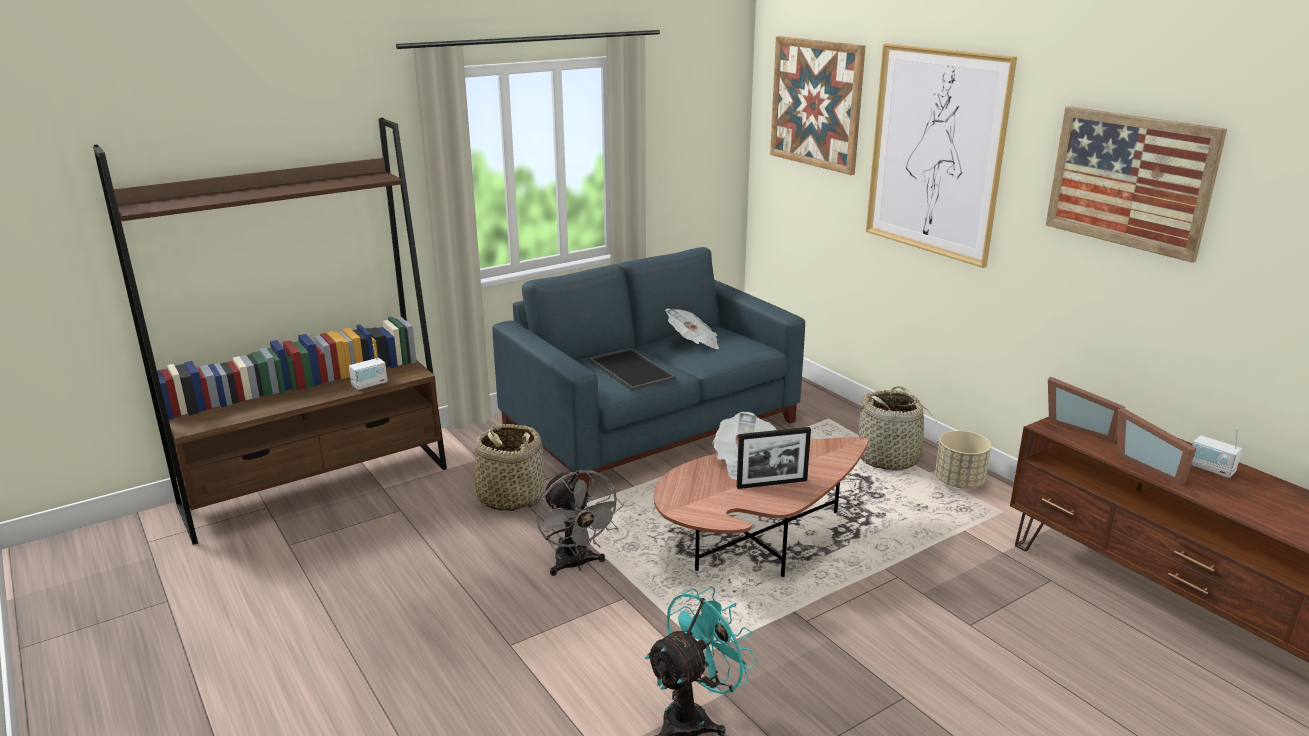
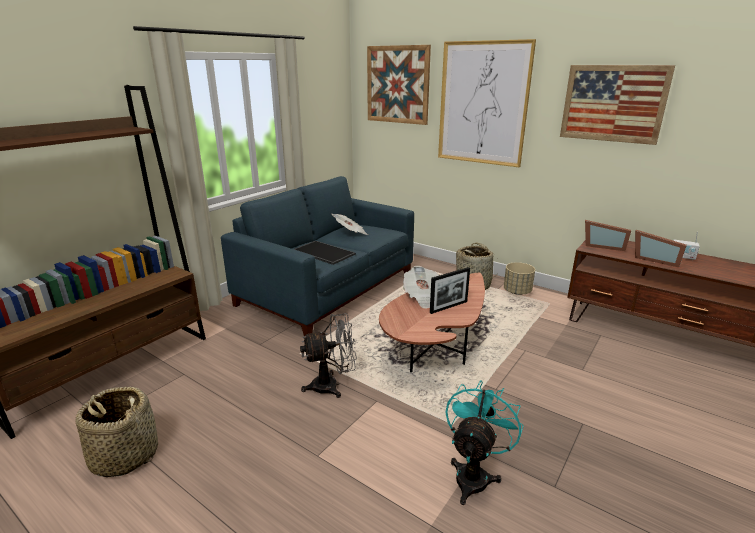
camera: 20 degrees left, 0 degrees up
(370, 384) = (145, 286): radio -> none
(510, 497) = (261, 349): basket -> basket (124, 455)
(576, 565) = (332, 385): grey fan -> grey fan turned 60 degrees counterclockwise

